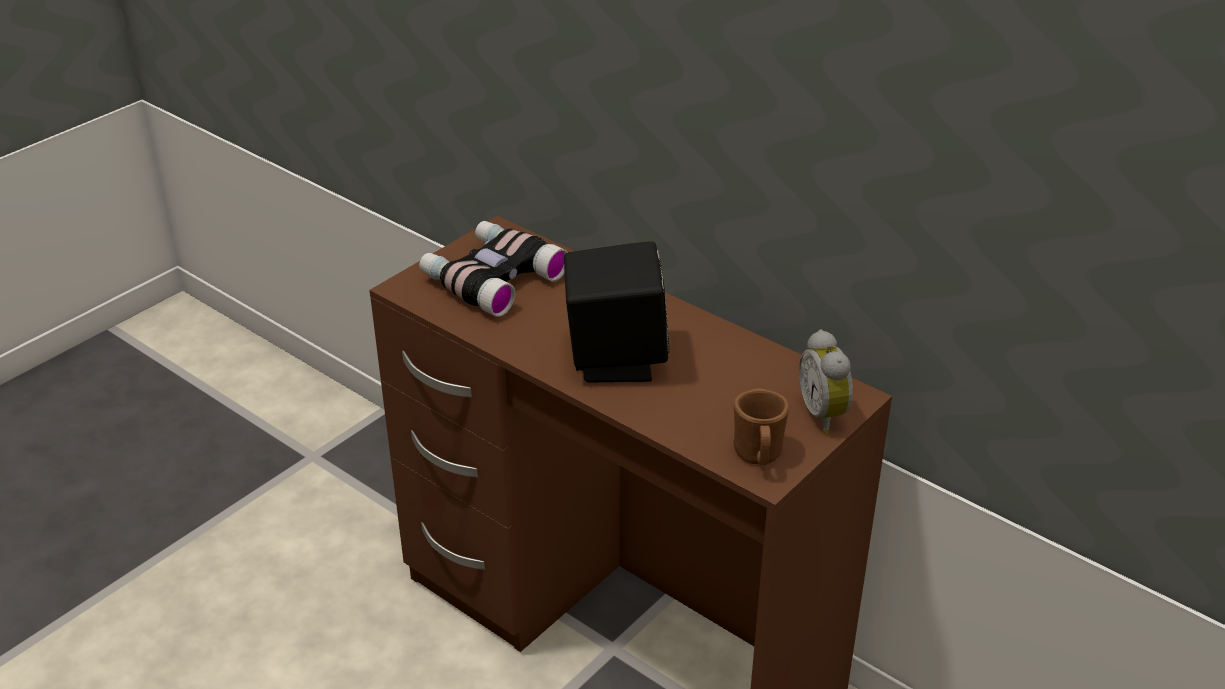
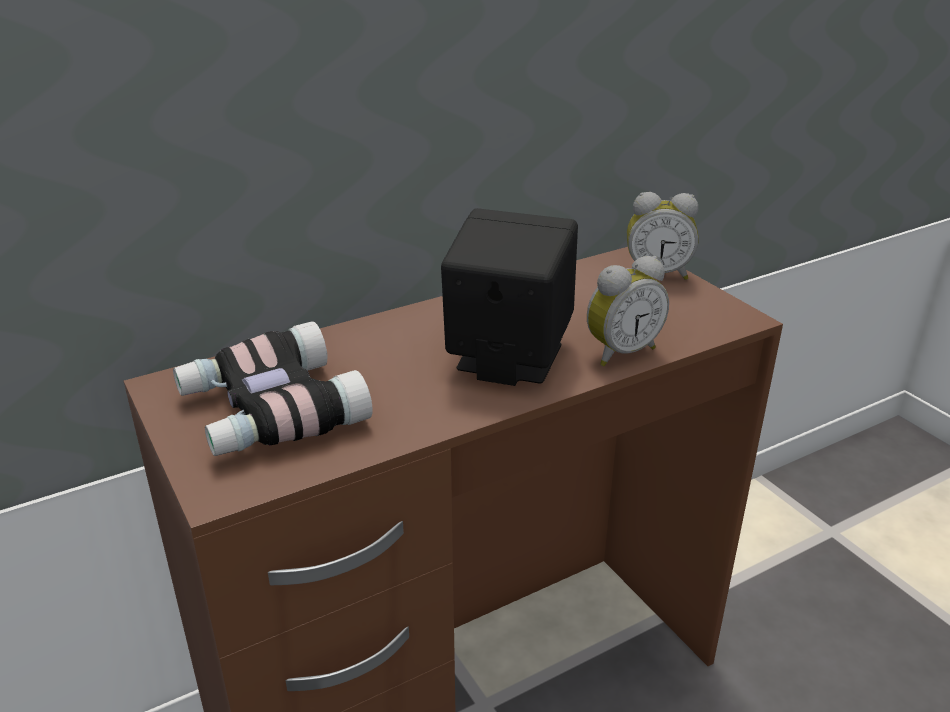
camera: 70 degrees left, 5 degrees down
(658, 413) = (620, 352): none -> alarm clock
(758, 456) = (710, 315): brown mug -> none

